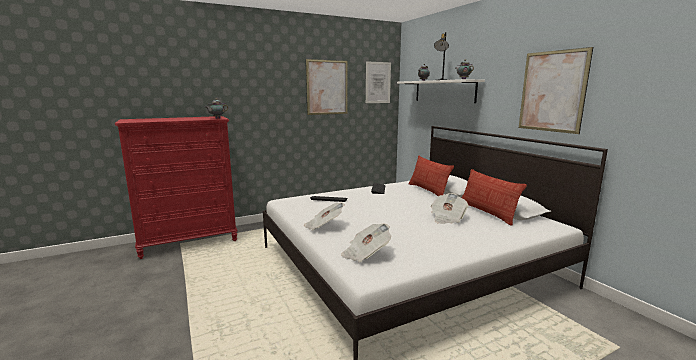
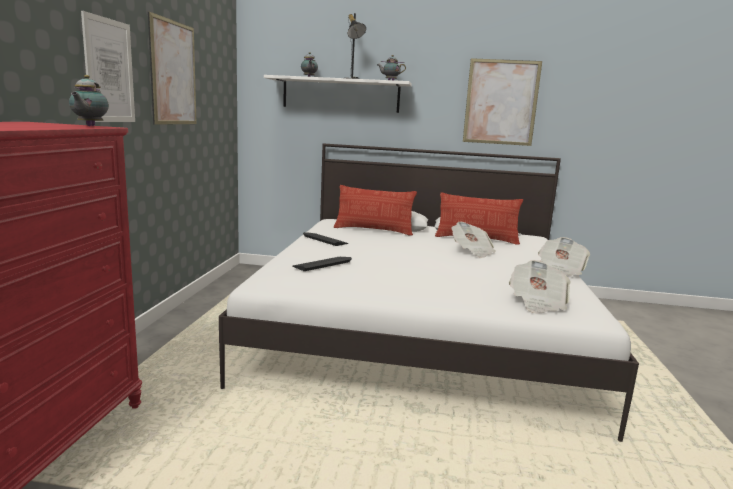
camera: 55 degrees left, 0 degrees up
(323, 226) = (421, 294): newspaper -> newspaper (560, 270)
(378, 82) = (221, 73): picture -> picture (109, 71)

